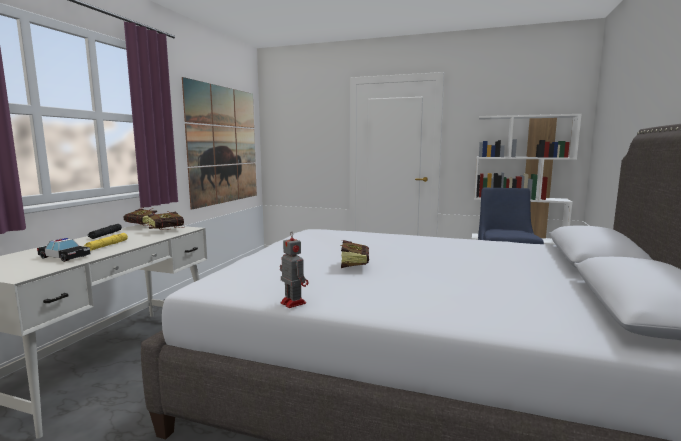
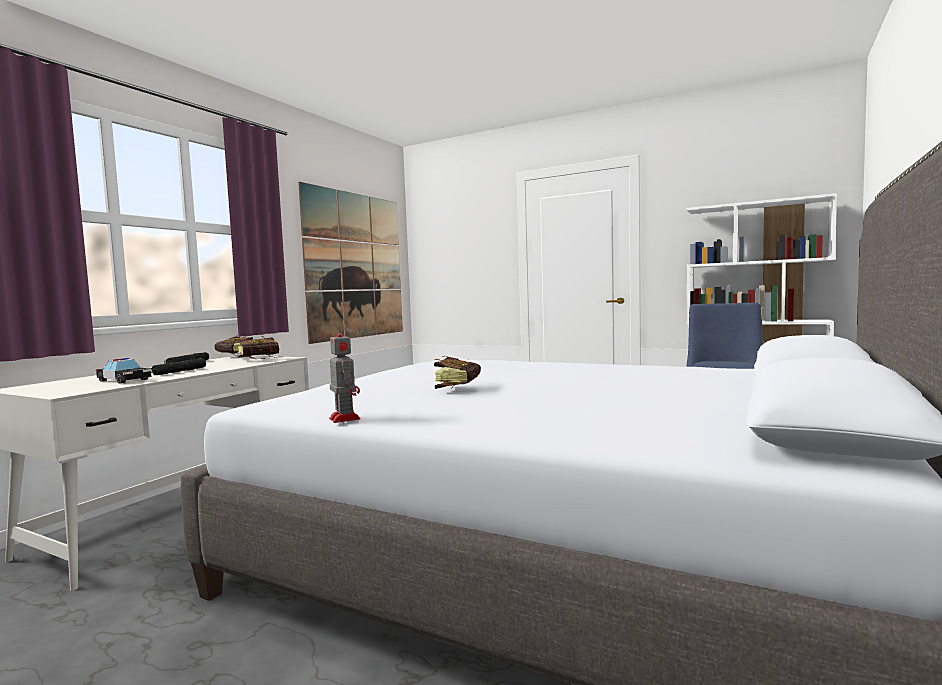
camera: 10 degrees right, 5 degrees down
(107, 245) = (179, 371): yellow flashlight -> black flashlight

